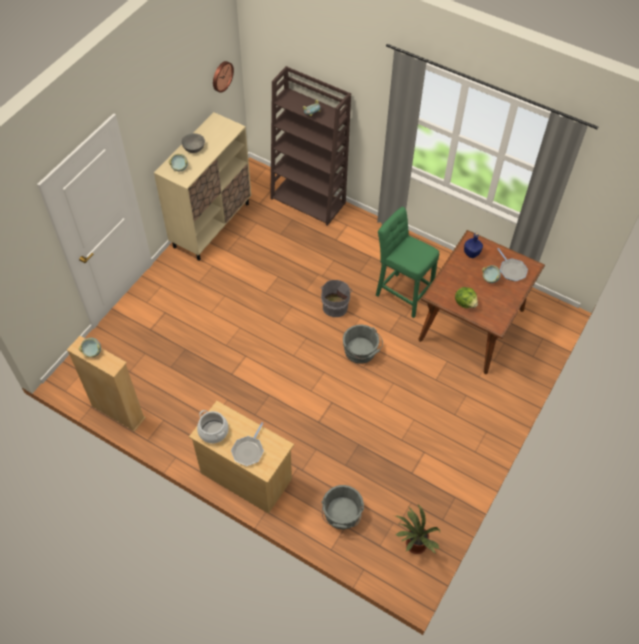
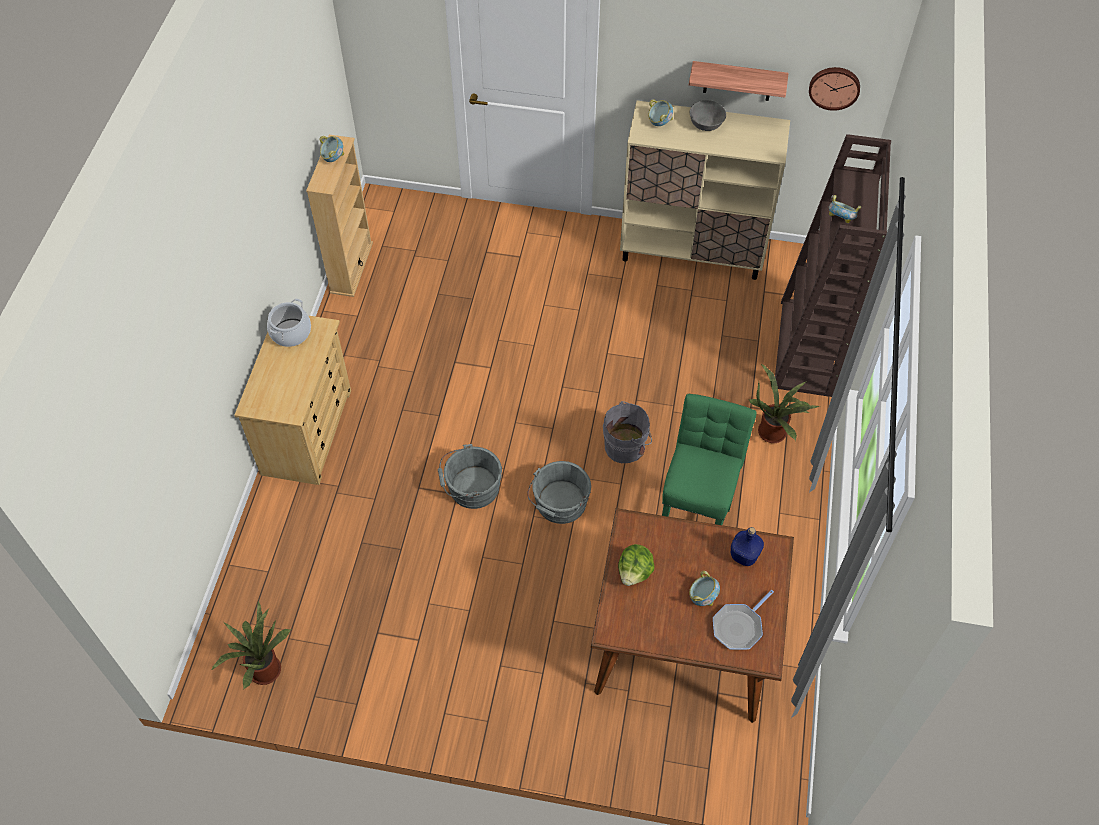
camera: 70 degrees right, 0 degrees up
(187, 114) = (738, 81): none -> shelf
(248, 450) = (274, 379): frying pan -> none
(342, 515) = (283, 562): grey bucket -> grey bucket (471, 488)
(356, 235) = (774, 431): none -> potted plant

